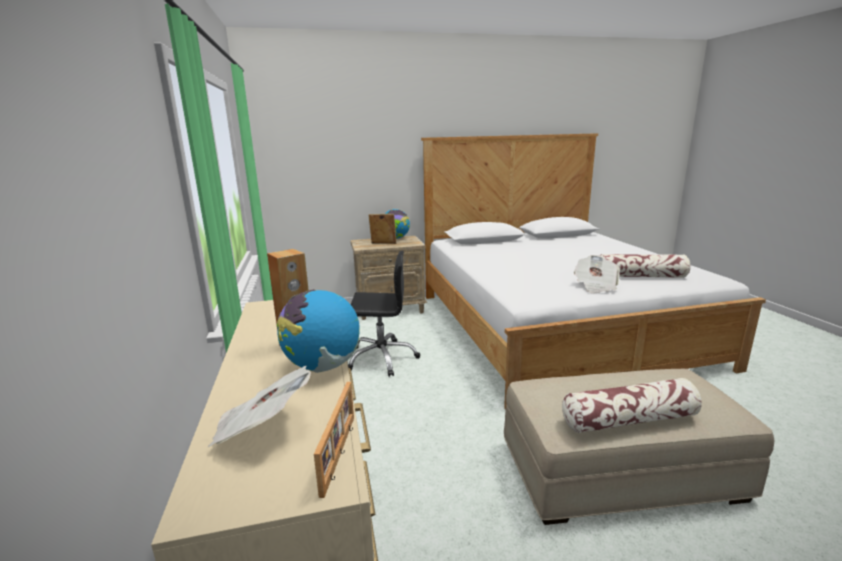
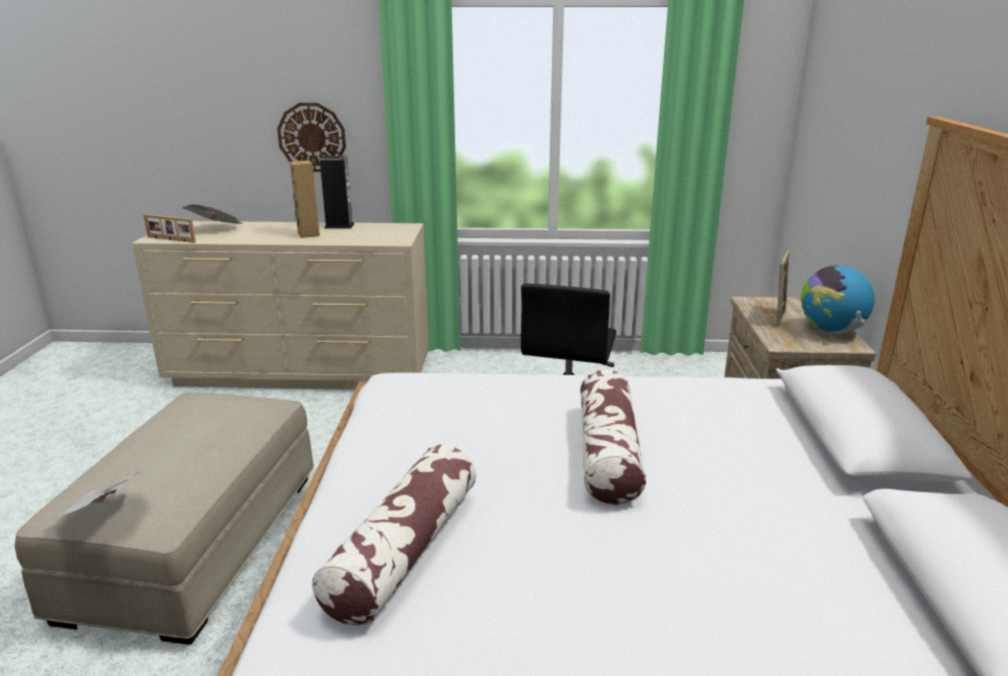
camera: 105 degrees right, 5 degrees up
(145, 250) = (312, 137): none -> wall clock
(252, 337) = (339, 226): none -> speaker
(322, 366) = (264, 239): globe -> none
(595, 286) = (392, 458): newspaper -> newspaper (102, 515)
(629, 420) = (154, 435): pillow -> pillow (608, 453)

